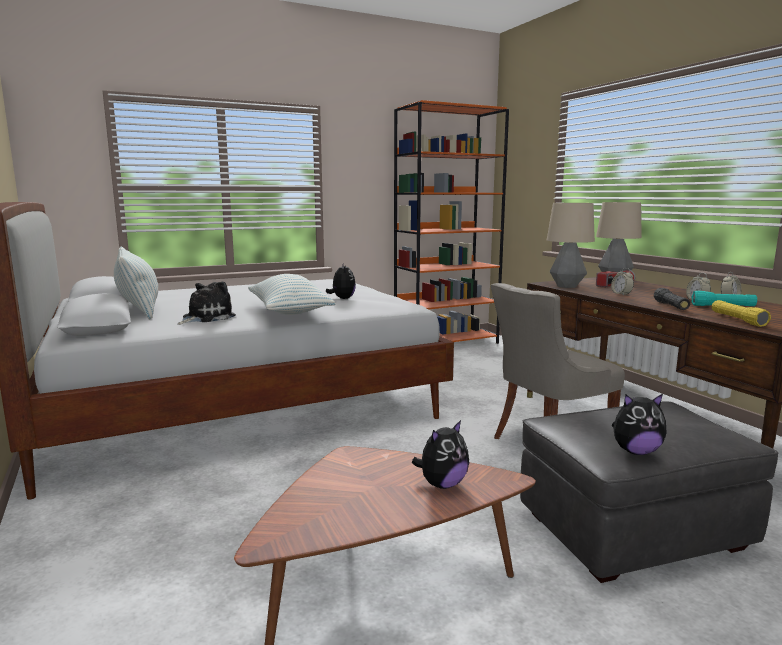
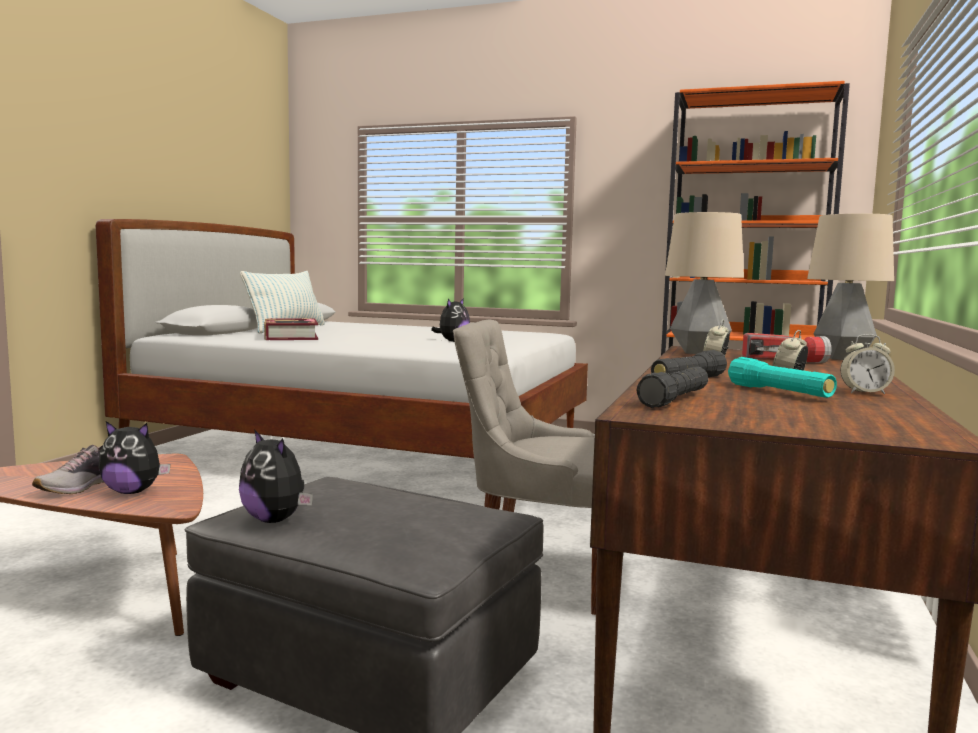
camera: 45 degrees right, 5 degrees down
(206, 318) = (290, 337): plush toy -> book
(289, 312) = (359, 342): pillow -> none
(396, 499) = (81, 486): none -> shoe
(737, 320) = (675, 400): yellow flashlight -> black flashlight

